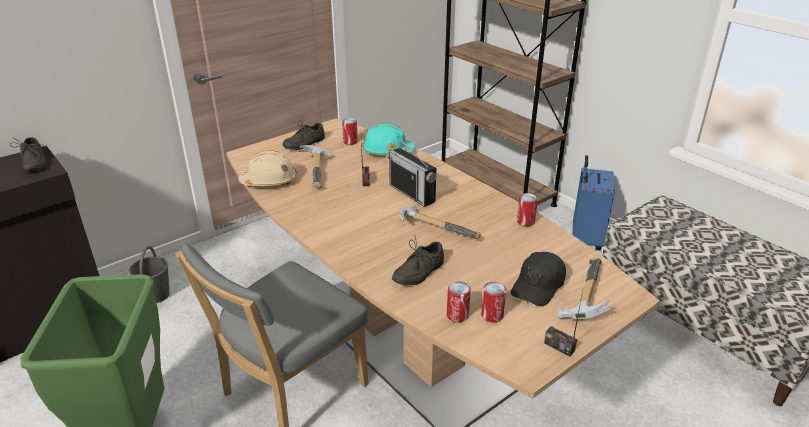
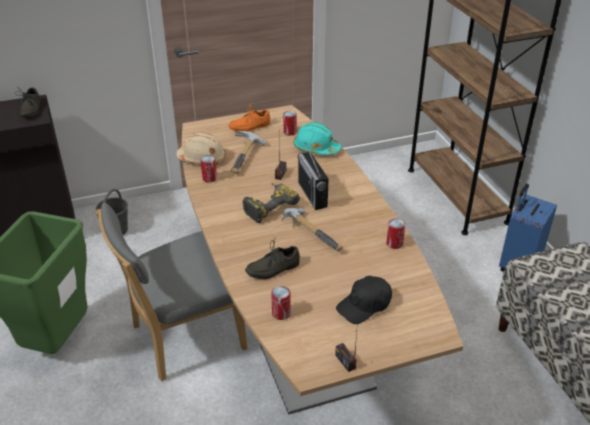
camera: 20 degrees right, 5 degrees up
(303, 143) = (249, 126): grey shoe -> orange shoe
(372, 213) = (268, 206): none -> power drill
(492, 315) = (308, 321): can -> can (209, 178)
(582, 297) = (396, 325): hammer -> none

